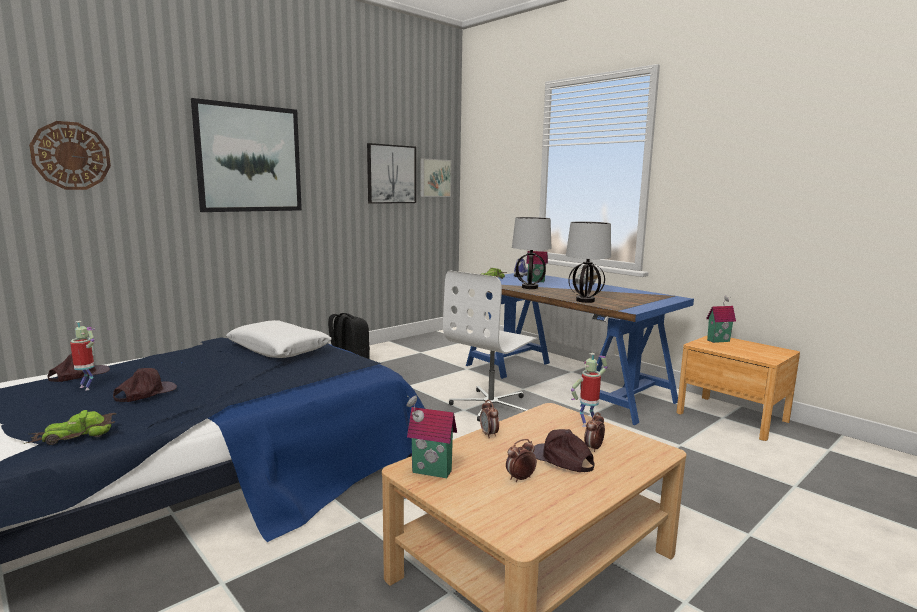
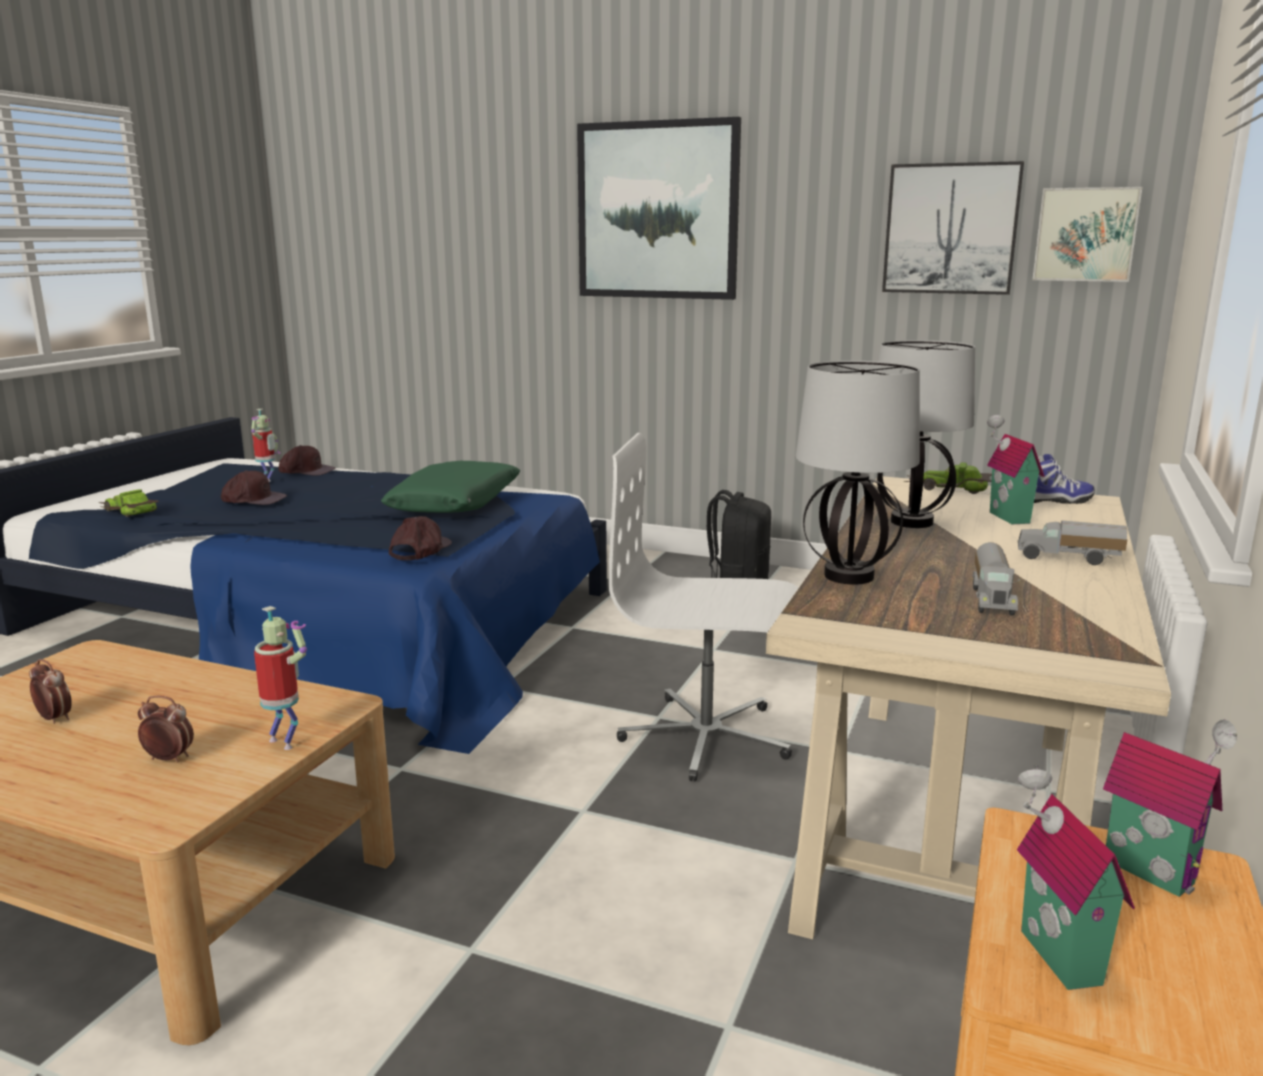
camera: 65 degrees right, 5 degrees up
(71, 156) = (449, 219): wall clock -> none
(279, 349) = (455, 503): white pillow -> green pillow
(430, 473) = (78, 665): toy house -> toy house (1054, 957)
(489, 434) = (214, 676): alarm clock -> none
(561, 459) = (122, 738): brown cap -> brown cap (419, 549)
(564, 382) = (955, 791): blue desk -> beige desk
(617, 295) = (993, 599): none -> toy truck

